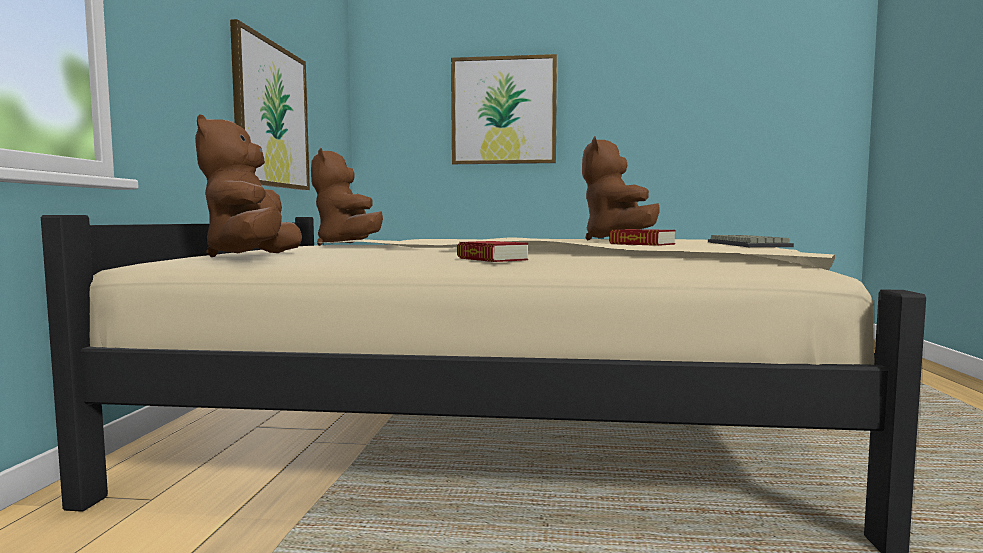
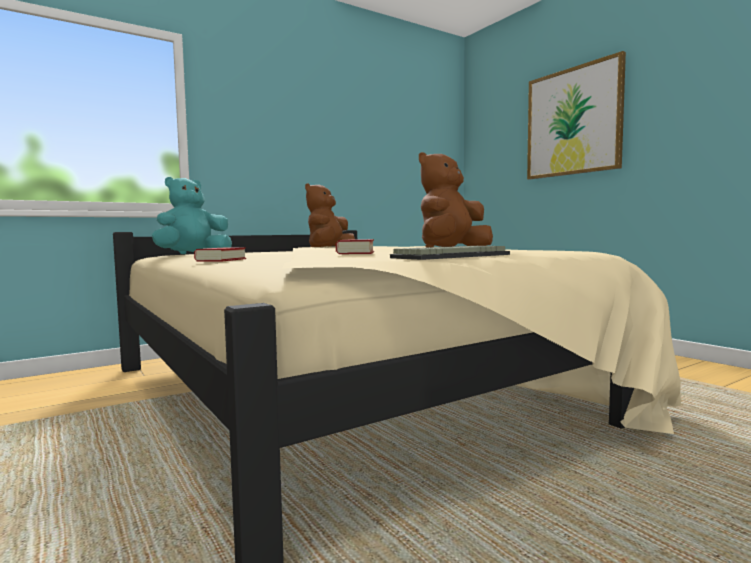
camera: 50 degrees right, 0 degrees up
(253, 256) = (193, 254): brown plush toy -> turquoise plush toy
(271, 115) = (345, 161): picture -> none

